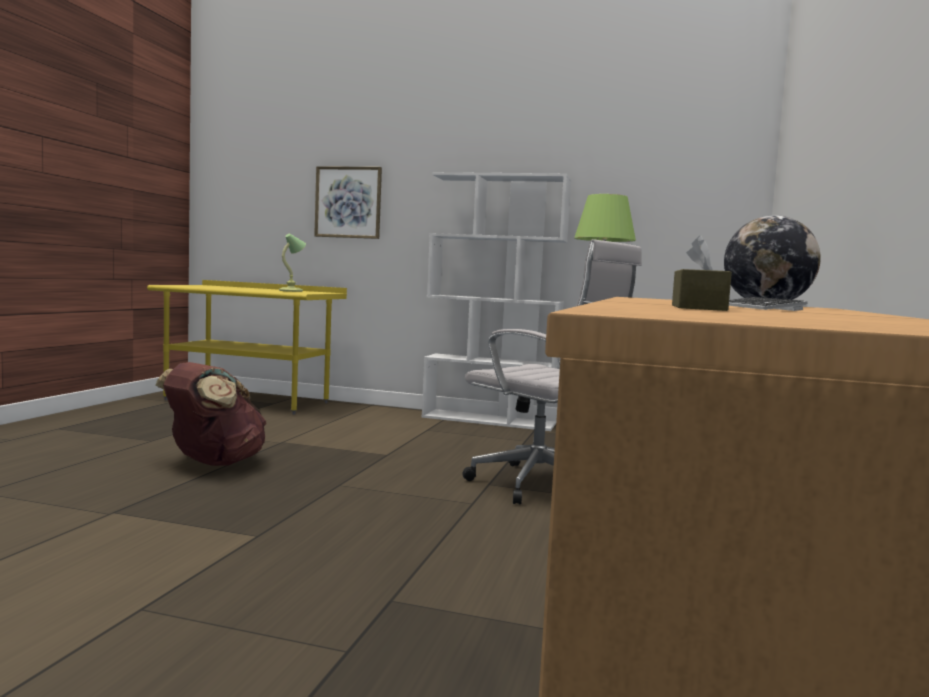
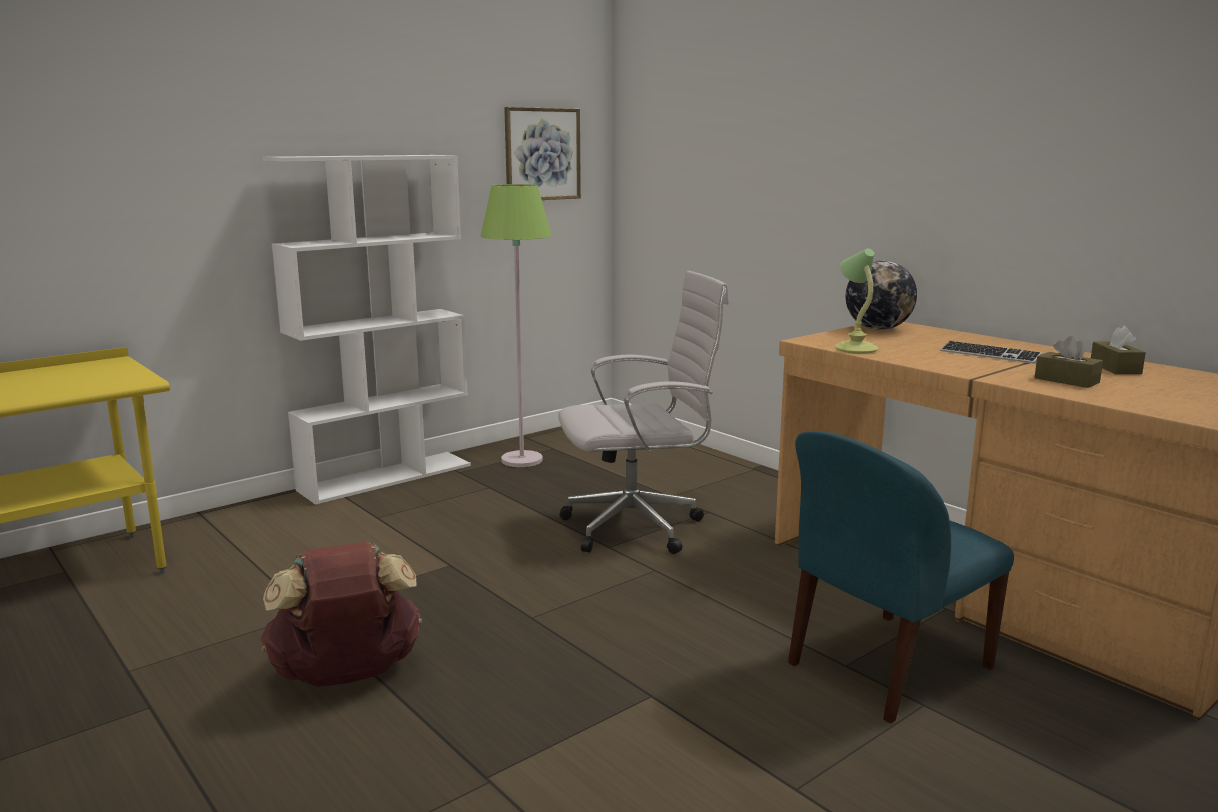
camera: 55 degrees left, 10 degrees up
(292, 291) = (66, 377): table lamp -> table lamp (855, 349)
(348, 202) = (95, 202): picture -> picture (542, 154)
(409, 620) = (886, 667): none -> blue chair
(864, 317) = (1115, 368): none -> brown tissue box

